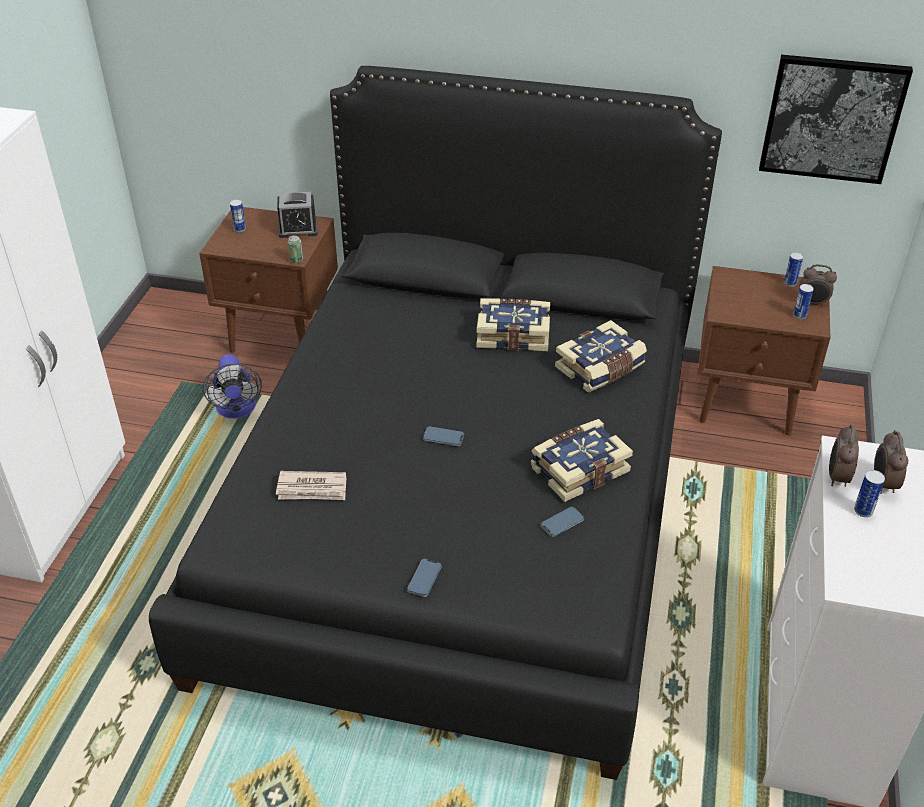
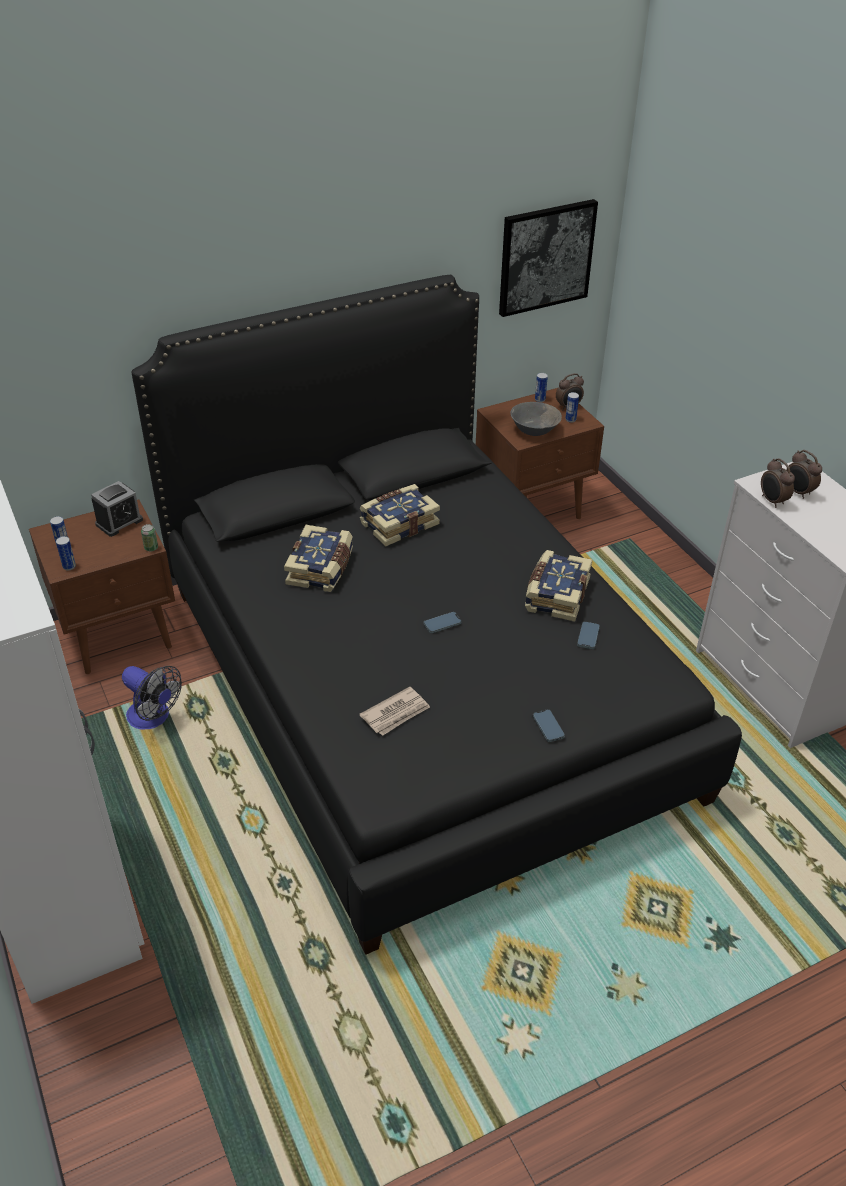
camera: 40 degrees left, 0 degrees up
(600, 368) = (488, 518): book -> book (321, 568)
(747, 309) = (534, 430): none -> grey bowl
(863, 511) = (807, 513): can -> can (69, 566)

